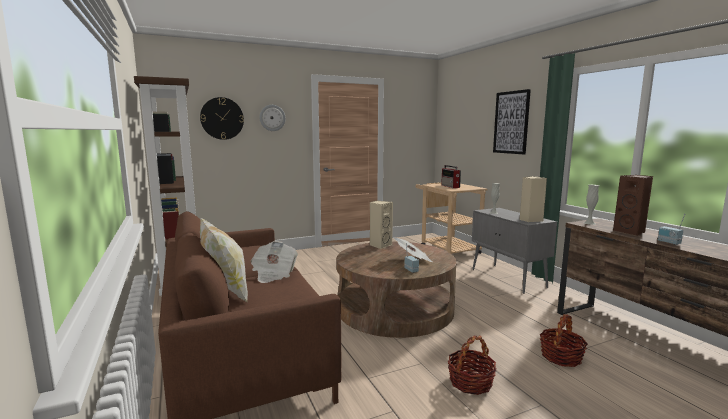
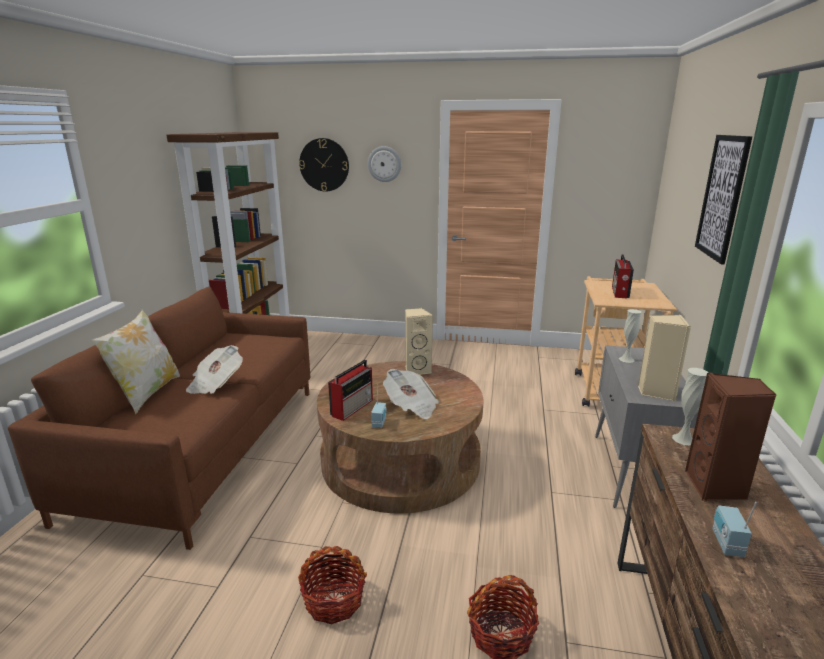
camera: 35 degrees right, 10 degrees up
(381, 268) = (353, 407): none -> radio

